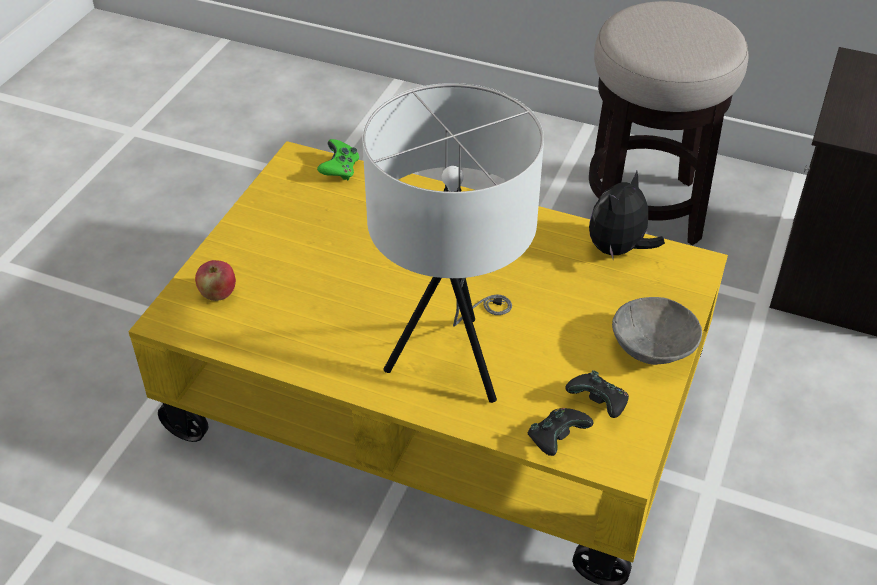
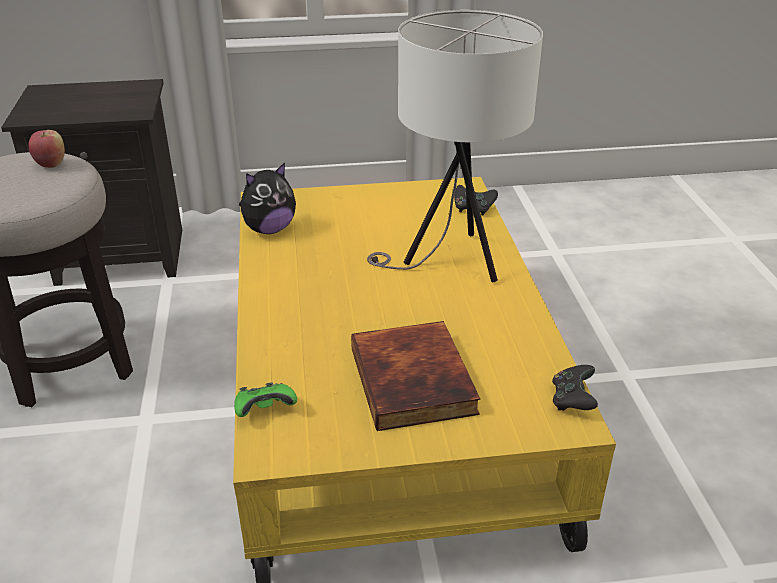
camera: 120 degrees left, 10 degrees down
(218, 294) = (513, 407): apple -> apple (51, 164)
(299, 255) = (415, 380): none -> book
(598, 404) = (429, 203): black game controller -> black game controller (572, 400)
(618, 249) = (269, 229): plush toy -> plush toy turned 45 degrees counterclockwise
(654, 349) = (362, 196): grey bowl -> none

